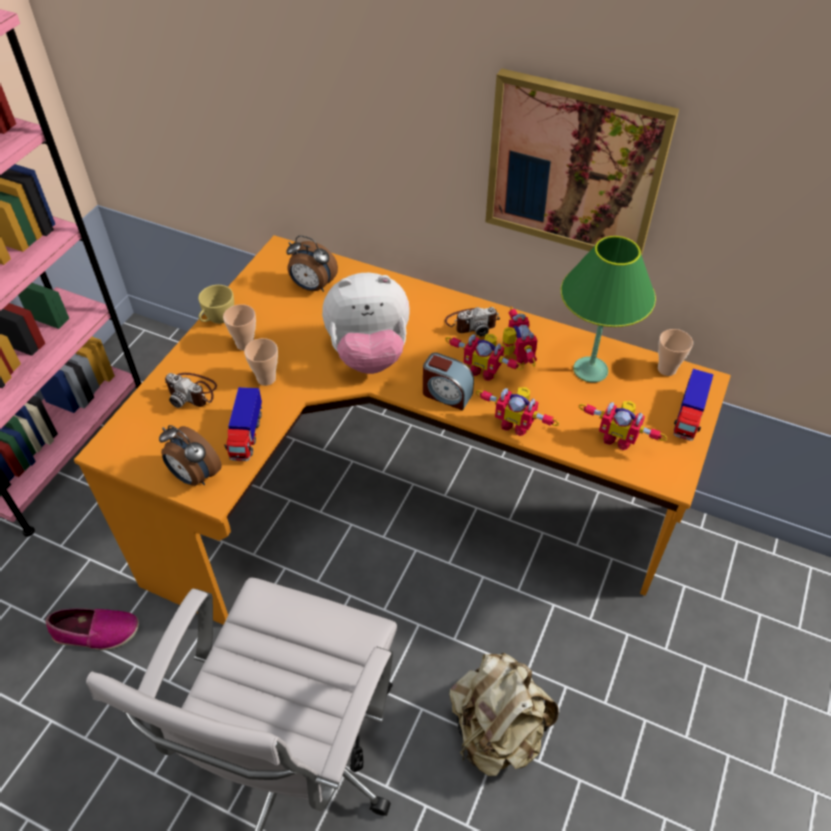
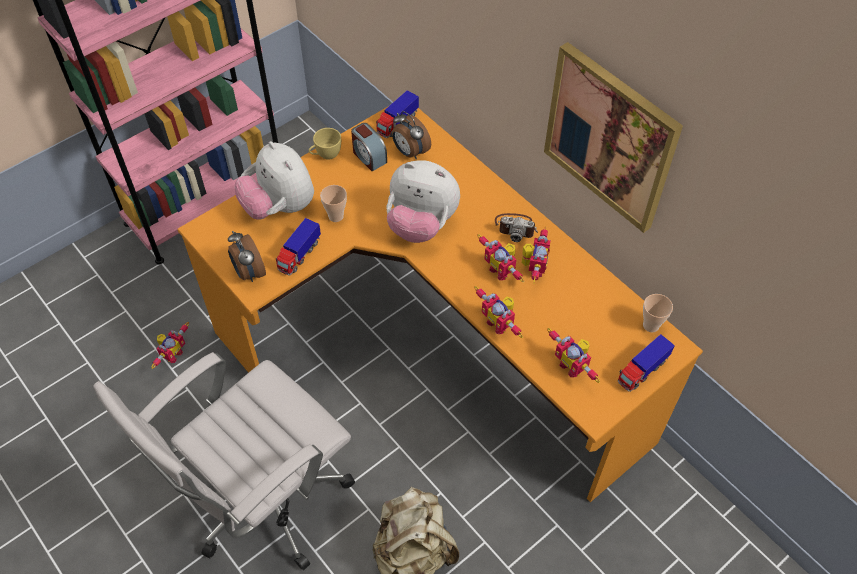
camera: 25 degrees right, 5 degrees up
(96, 632) = (172, 354): shoe -> toy robot
(192, 391) = (279, 207): camera -> plush toy
(245, 344) = (335, 183): cup -> none
(281, 263) = (397, 123): none -> toy truck
(446, 394) = (461, 279): alarm clock -> alarm clock (369, 157)
(590, 370) = (587, 302): green table lamp -> none

